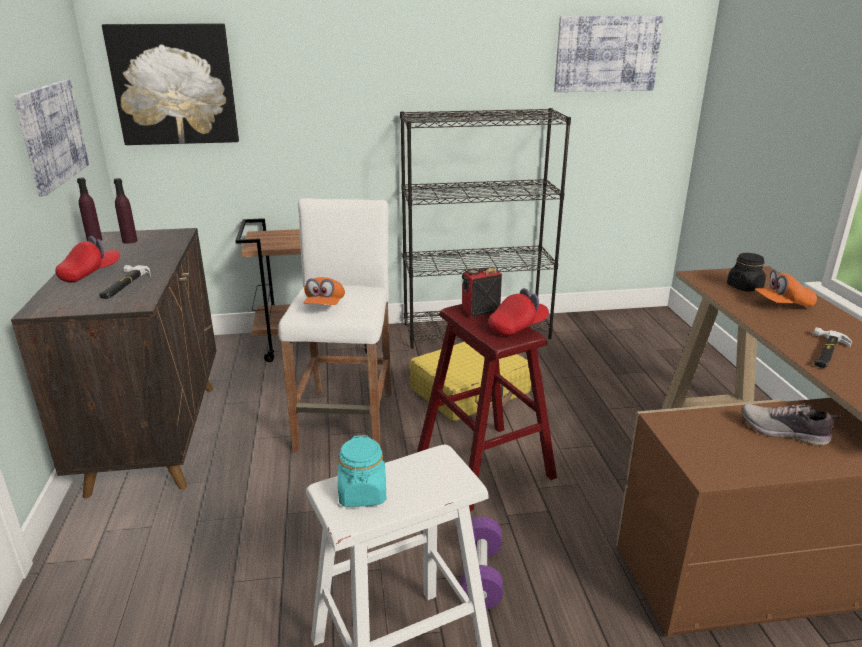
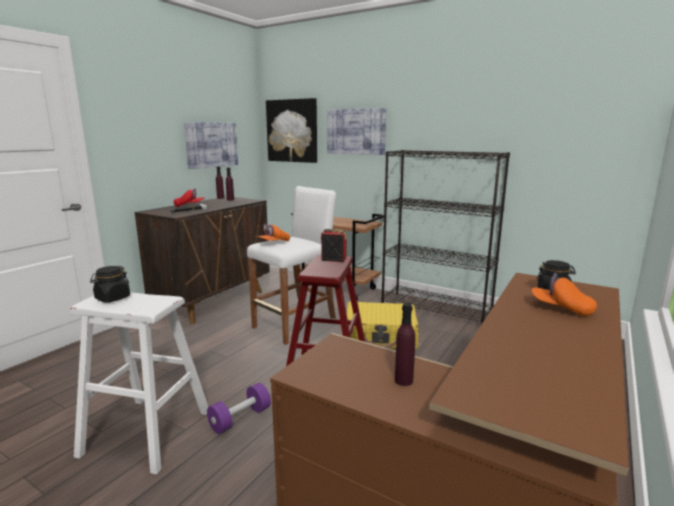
camera: 40 degrees right, 10 degrees down
(363, 493) = (112, 298): turquoise jar -> black jar
(518, 327) = (335, 270): red cap -> none
(606, 54) = (560, 112): picture -> picture (356, 131)
(784, 432) = (403, 380): shoe -> purple bottle
(825, 352) = (519, 341): hammer -> none

